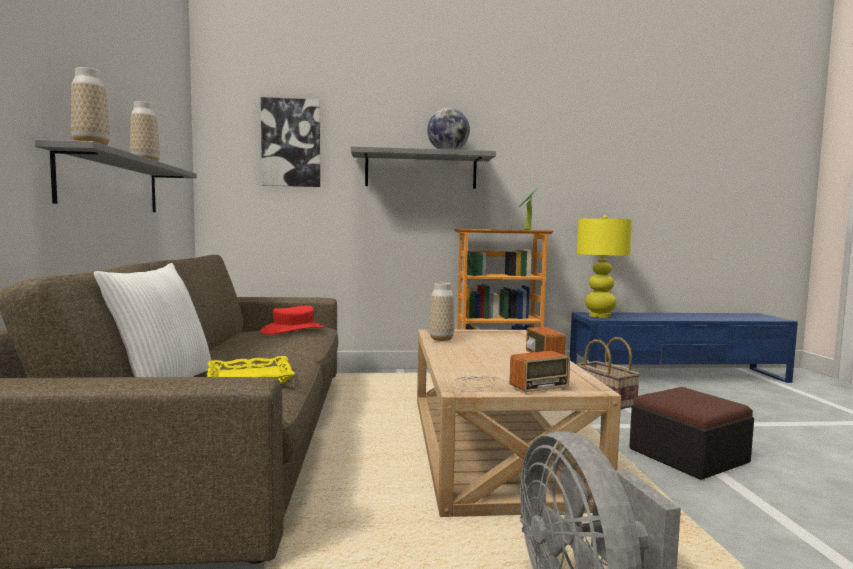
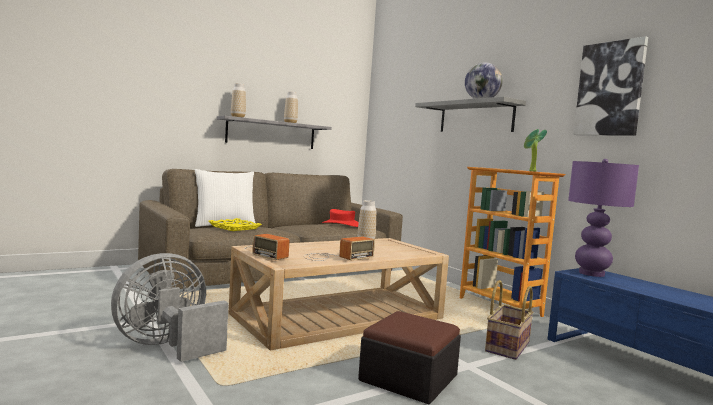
camera: 60 degrees right, 0 degrees up
(291, 143) = (407, 103): picture -> picture (610, 89)
(599, 316) = (591, 273): yellow table lamp -> purple table lamp

